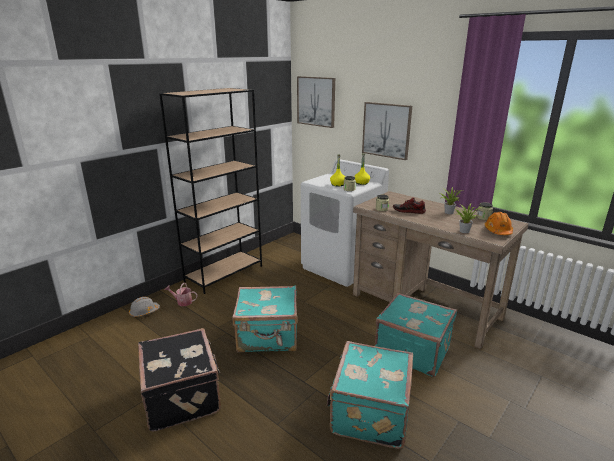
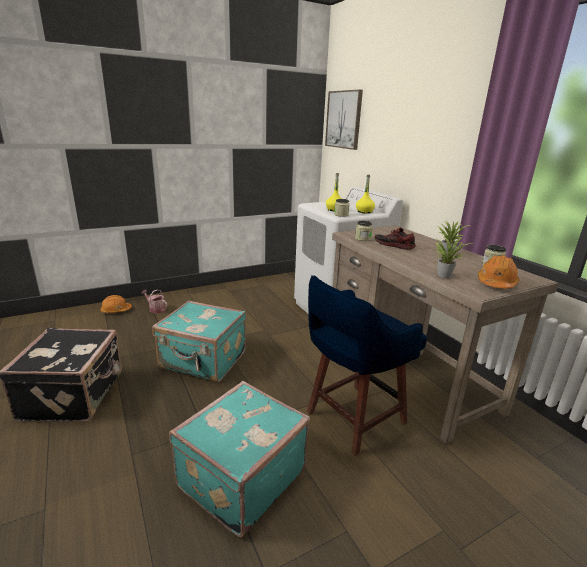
camera: 20 degrees right, 0 degrees up
(144, 312) = (116, 310): grey hard hat -> orange hard hat
(224, 273) = (215, 292): beige bookcase -> none
(386, 130) = (406, 151): picture -> none
(412, 350) = (352, 419): turquoise suitcase -> blue stool

